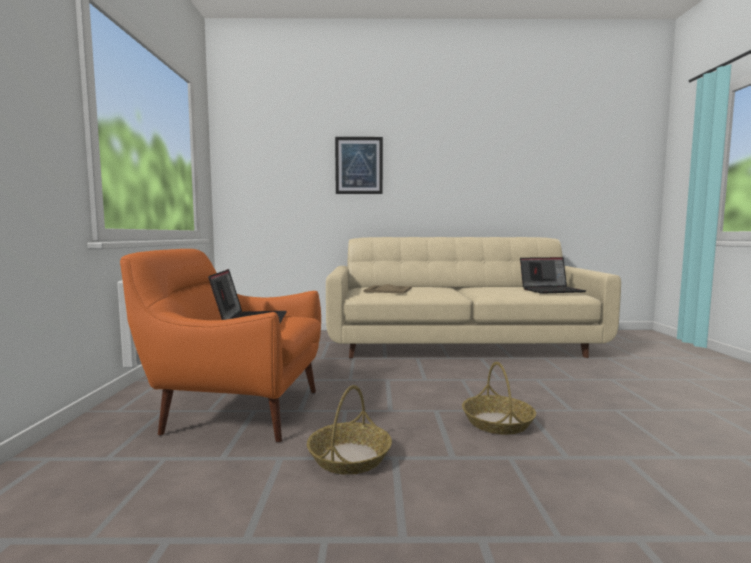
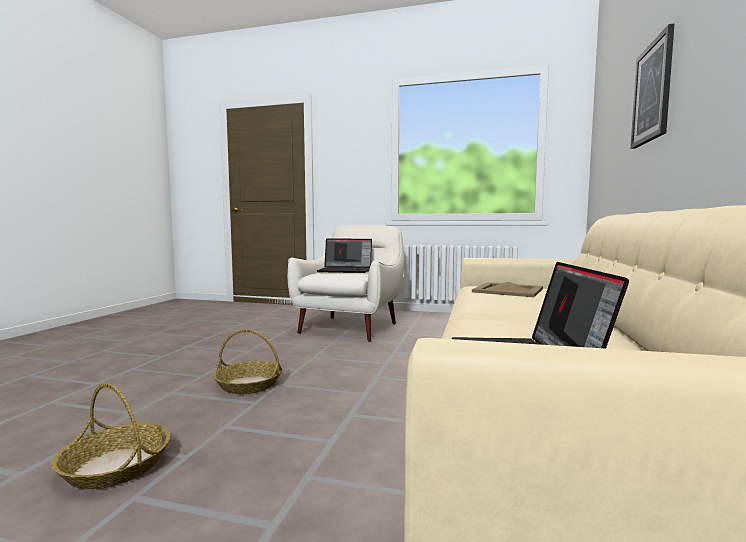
camera: 105 degrees right, 0 degrees up
(237, 411) = (351, 327): orange armchair -> white armchair
(349, 457) = (262, 343): basket -> basket (116, 466)

